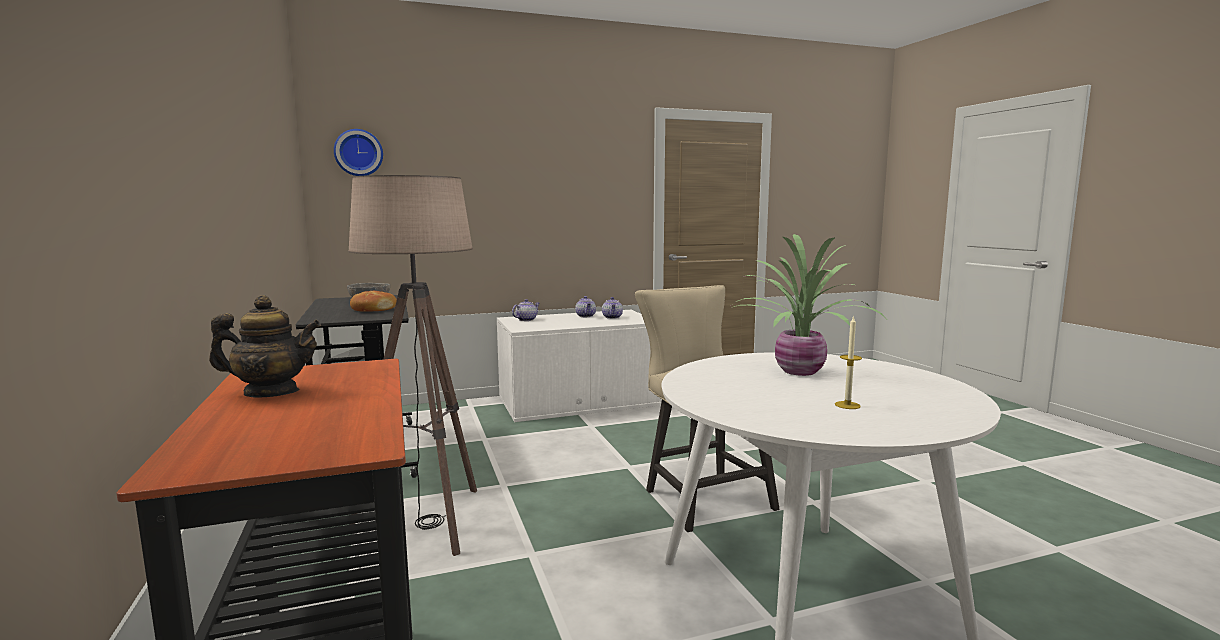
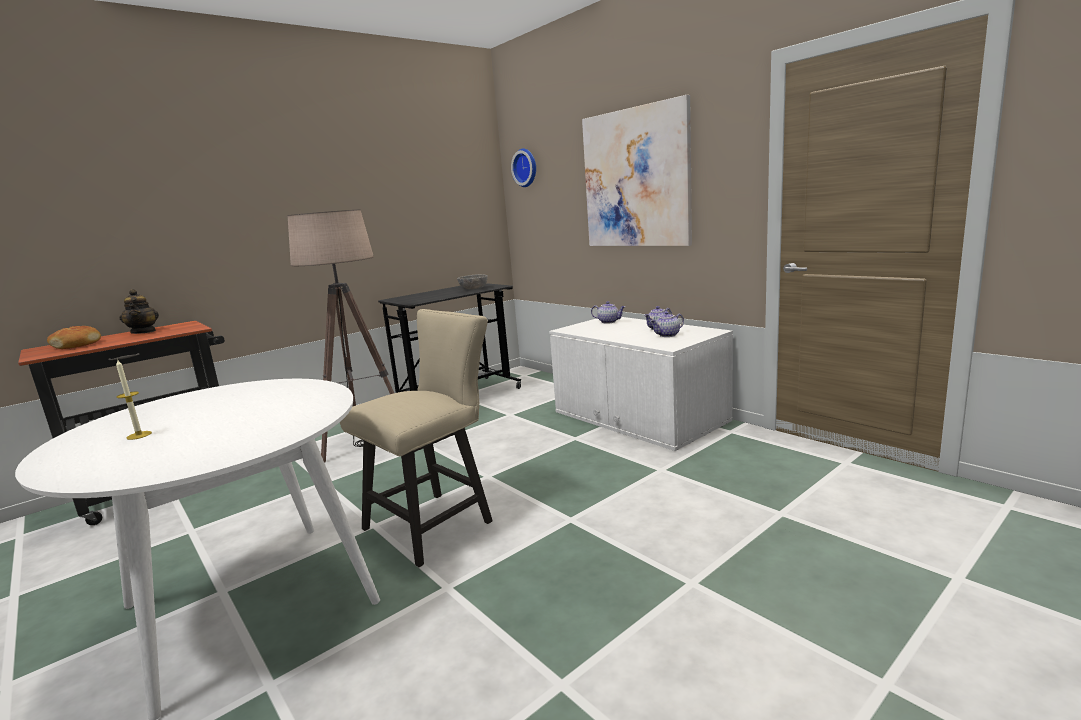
camera: 70 degrees right, 5 degrees up
(373, 309) = (439, 295): bread -> bread (77, 345)
(532, 182) = (636, 178): none -> picture
(797, 372) = (262, 410): potted plant -> none

